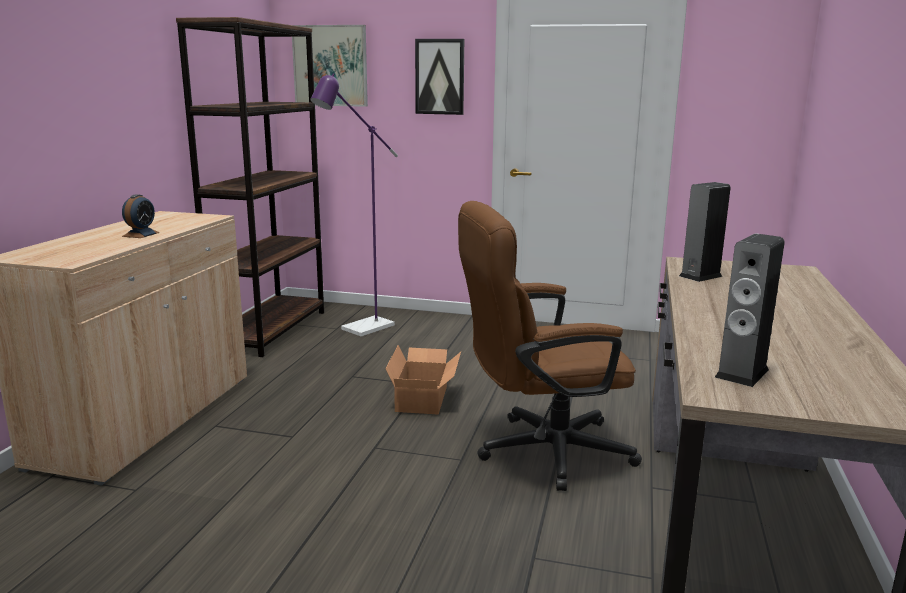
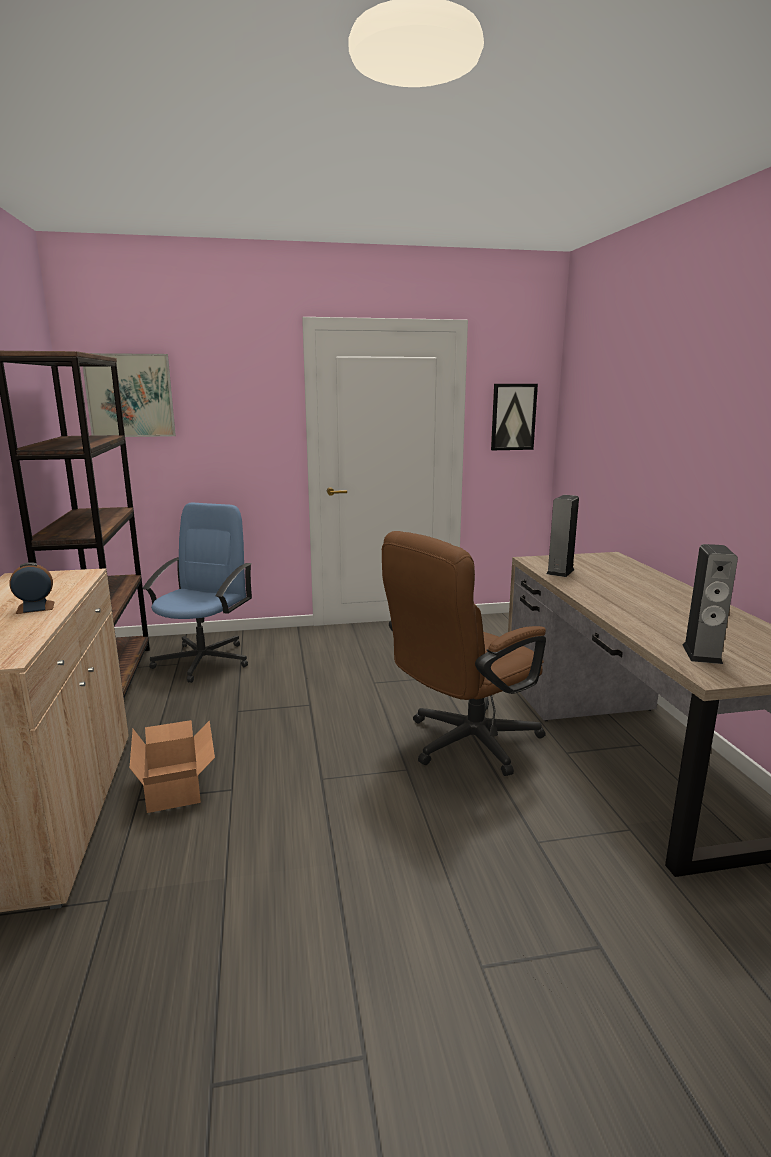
camera: 25 degrees left, 0 degrees up
(141, 234) = (35, 607): alarm clock -> alarm clock turned 105 degrees counterclockwise
(361, 329) = (204, 660): purple floor lamp -> blue office chair
(424, 398) = (325, 718): cardboard box -> cardboard box (176, 784)
(440, 77) = (251, 405): picture -> picture (513, 417)

